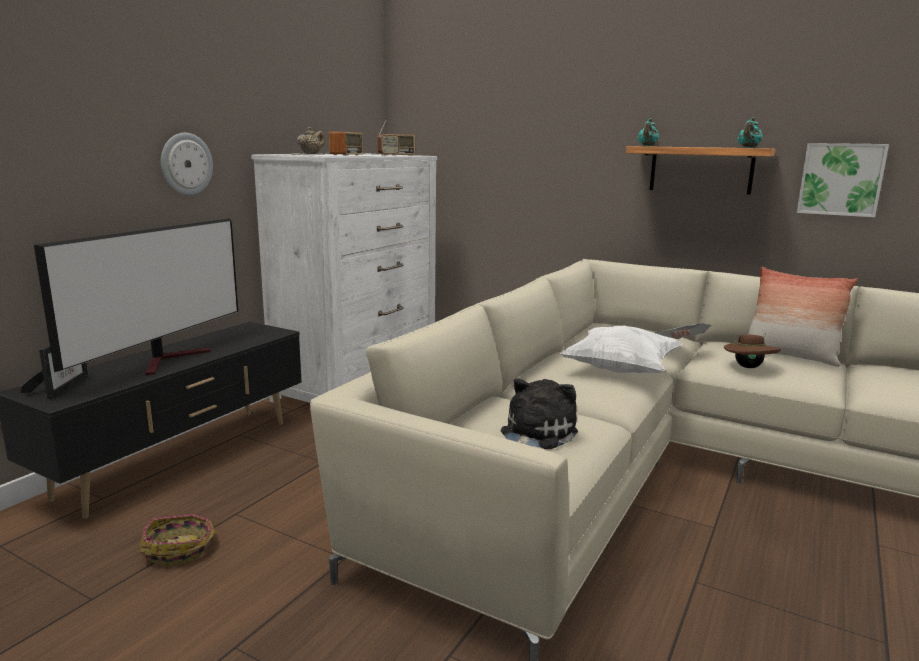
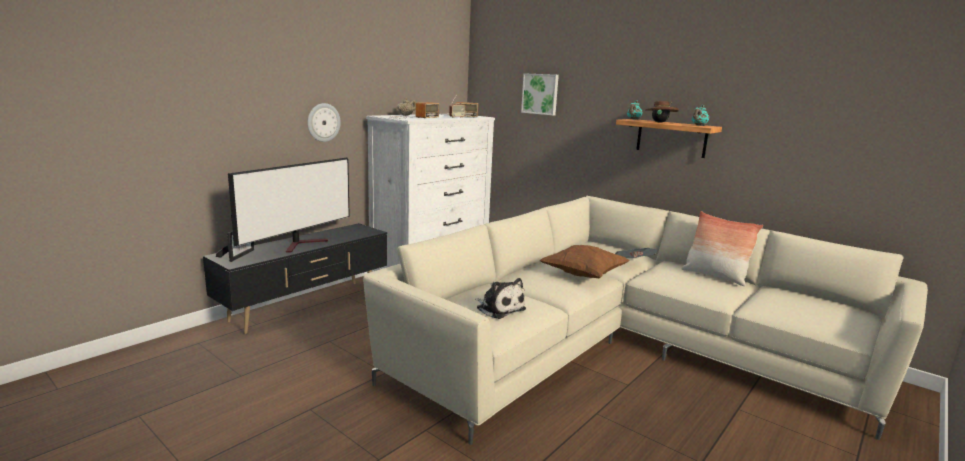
camera: 10 degrees right, 0 degrees up
(180, 549) = (293, 356): basket -> none
(535, 434) = (499, 308): plush toy -> plush toy turned 90 degrees clockwise
(620, 370) = (583, 275): white pillow -> brown pillow
(748, 367) = (676, 281): brown hat -> brown hat (660, 122)
(841, 179) = (766, 152): picture -> picture (540, 94)

